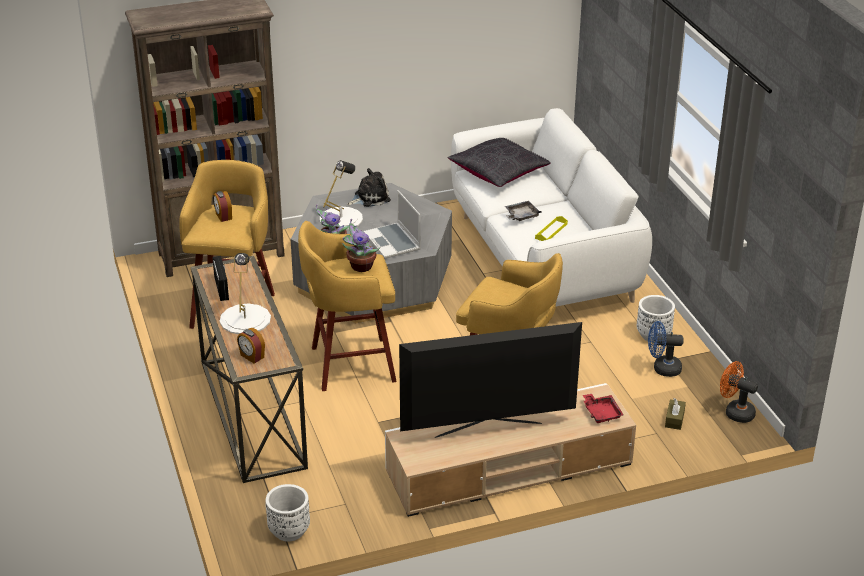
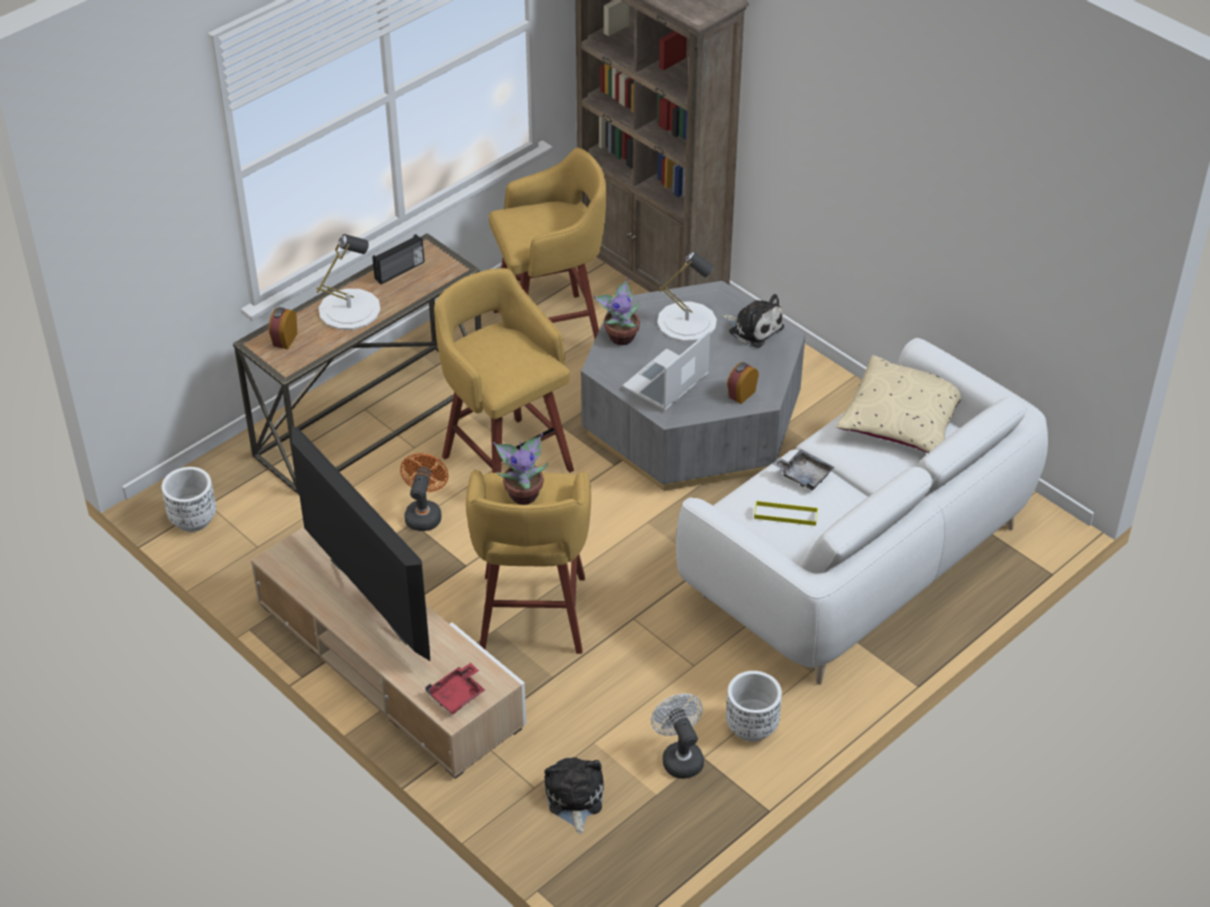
camera: 65 degrees right, 10 degrees up
(223, 216) = (551, 218): alarm clock -> alarm clock (741, 394)
(360, 266) = (517, 359): potted plant -> potted plant (523, 493)
(498, 172) = (902, 419): black pillow -> beige pillow
(662, 368) = (679, 757): blue fan -> white fan
(674, 419) = (574, 799): brown tissue box -> plush toy
(735, 412) = (628, 861): orange fan -> orange fan (424, 513)

